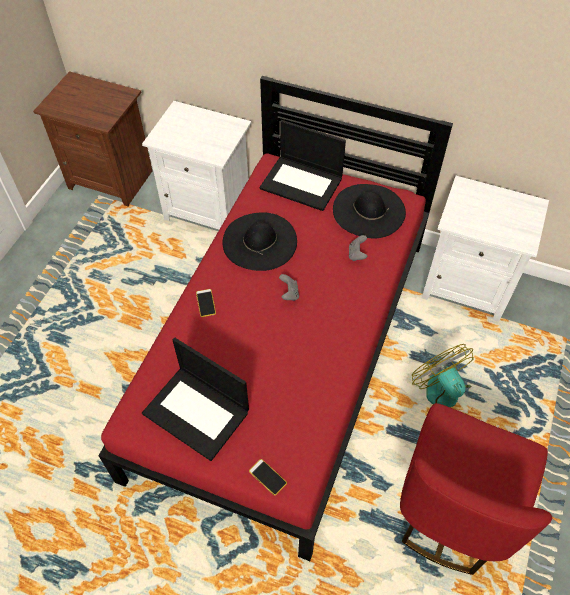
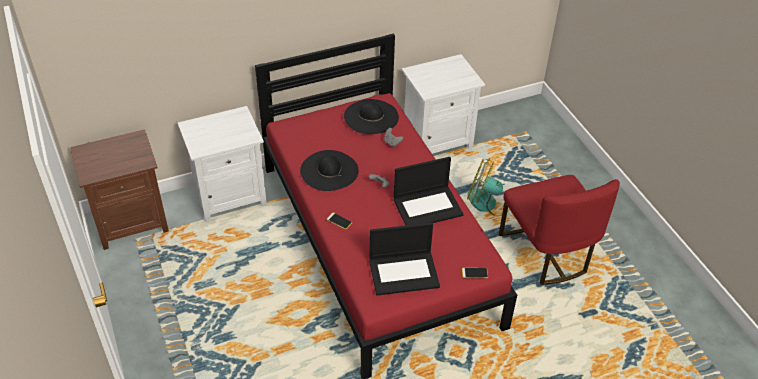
camera: 45 degrees left, 10 degrees down
(302, 183) = (314, 125): laptop -> laptop (428, 206)

